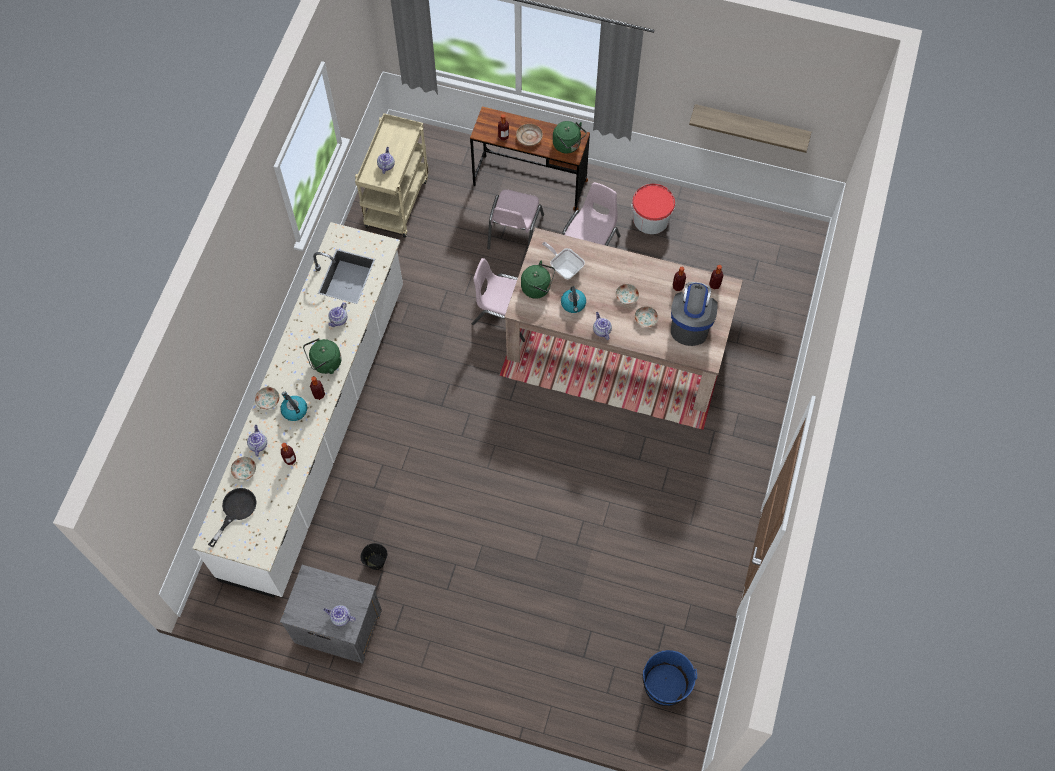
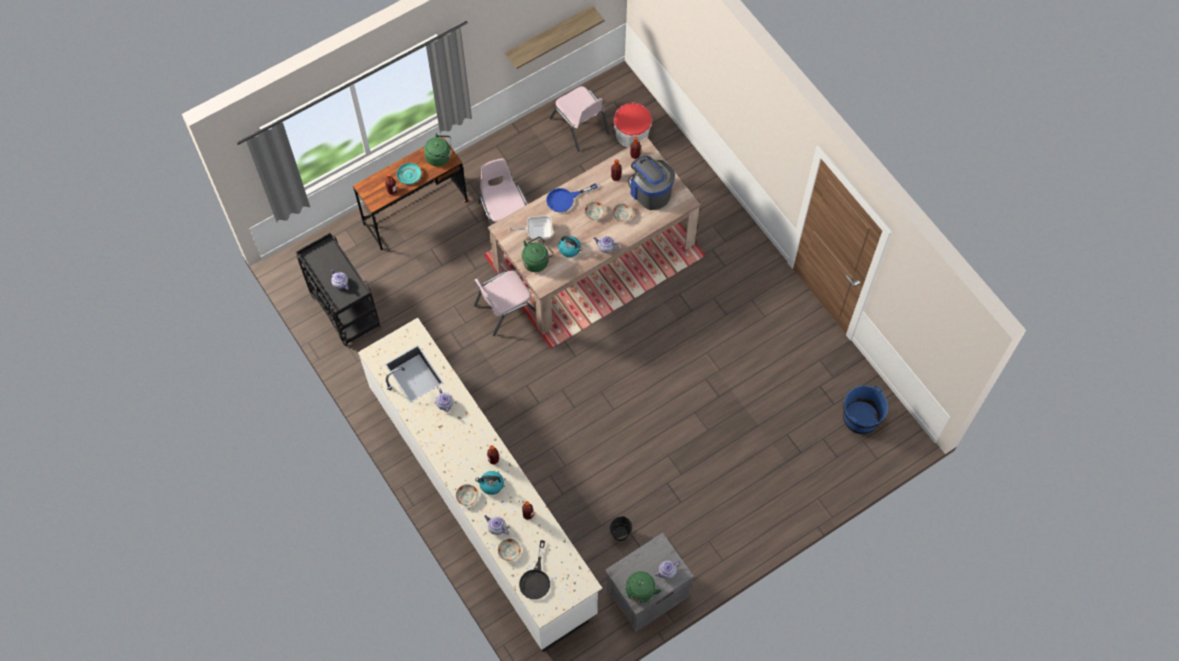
camera: 50 degrees left, 0 degrees up
(235, 510) = (536, 579): black frying pan -> black frying pan turned 150 degrees counterclockwise
(324, 363) = (472, 438): green kettle -> green kettle (640, 592)
(396, 201) = (344, 310): beige cart -> black cart
(514, 232) = (445, 252): pink chair -> pink chair (580, 126)
(529, 137) = (409, 175): beige plate -> turquoise plate
(617, 264) = (565, 199): none -> blue frying pan
(651, 218) = (519, 161): bucket -> bucket (632, 134)

